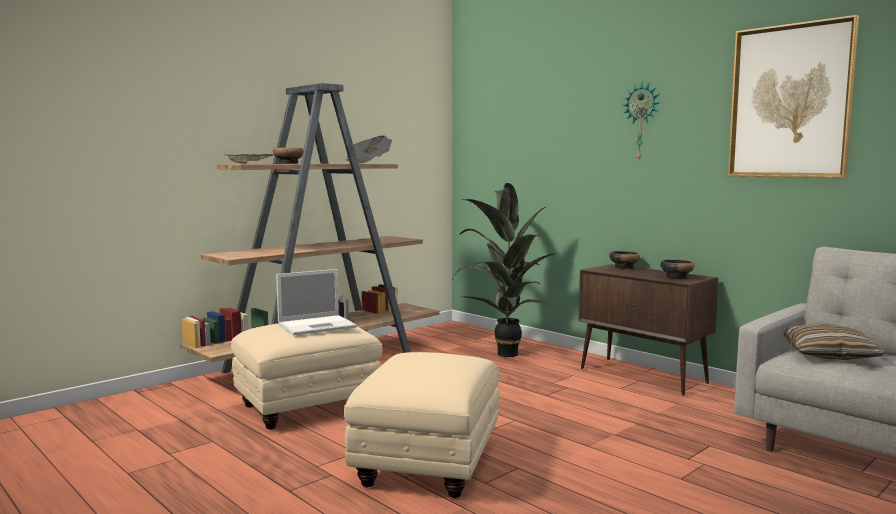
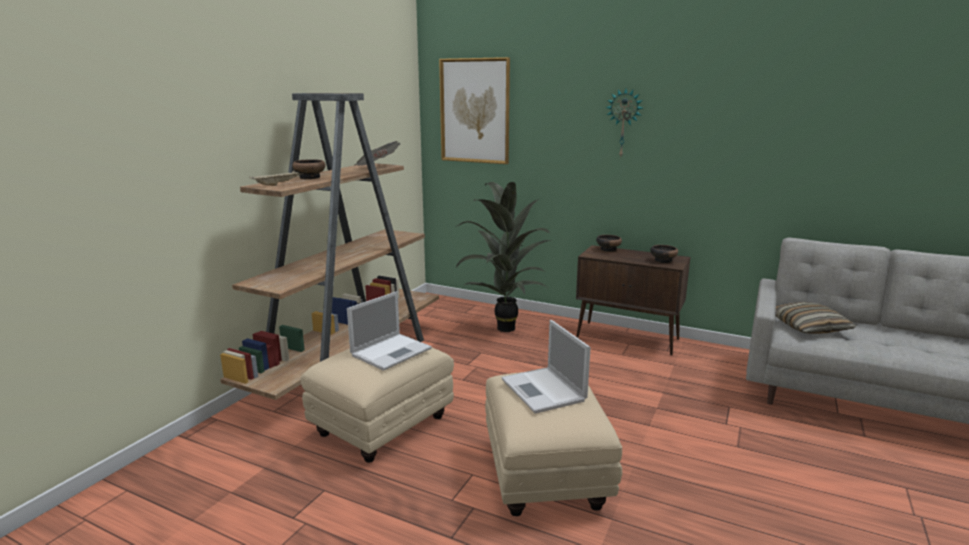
camera: 20 degrees left, 10 degrees up
(425, 362) = (544, 390): none -> laptop
(790, 101) = (760, 116): picture -> picture (475, 111)

